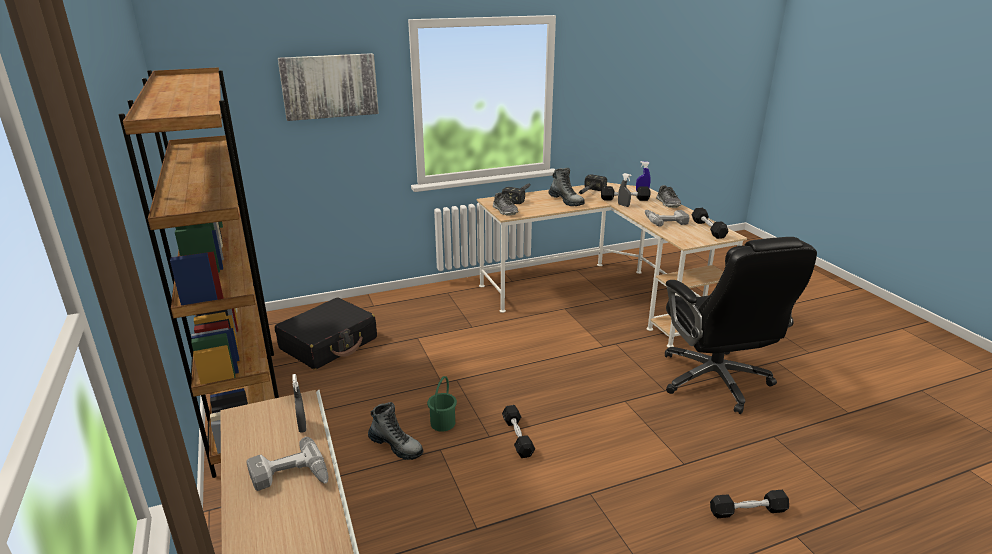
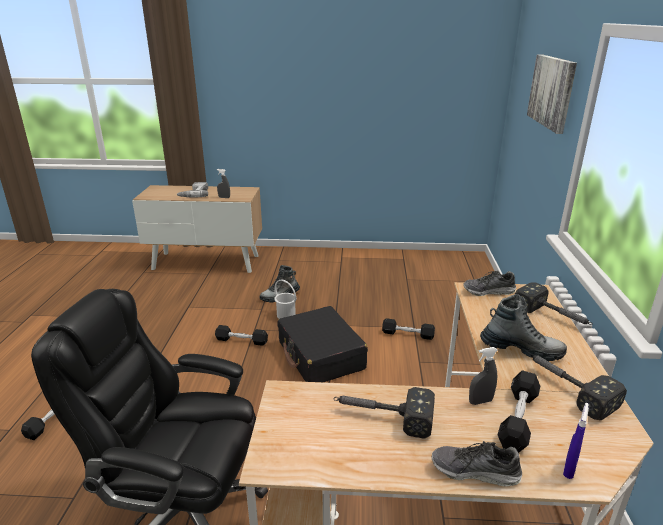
camera: 115 degrees right, 0 degrees up
(246, 400) = (369, 258): brown bookcase -> none
(329, 344) = (425, 289): black suitcase -> black suitcase (320, 356)
(442, 423) = (286, 315): green bucket -> white bucket
(566, 201) = (521, 349): boot -> boot turned 150 degrees counterclockwise
(665, 220) = (381, 416): power drill -> hammer
(708, 229) = (310, 451): black dumbbell -> black dumbbell (407, 334)

